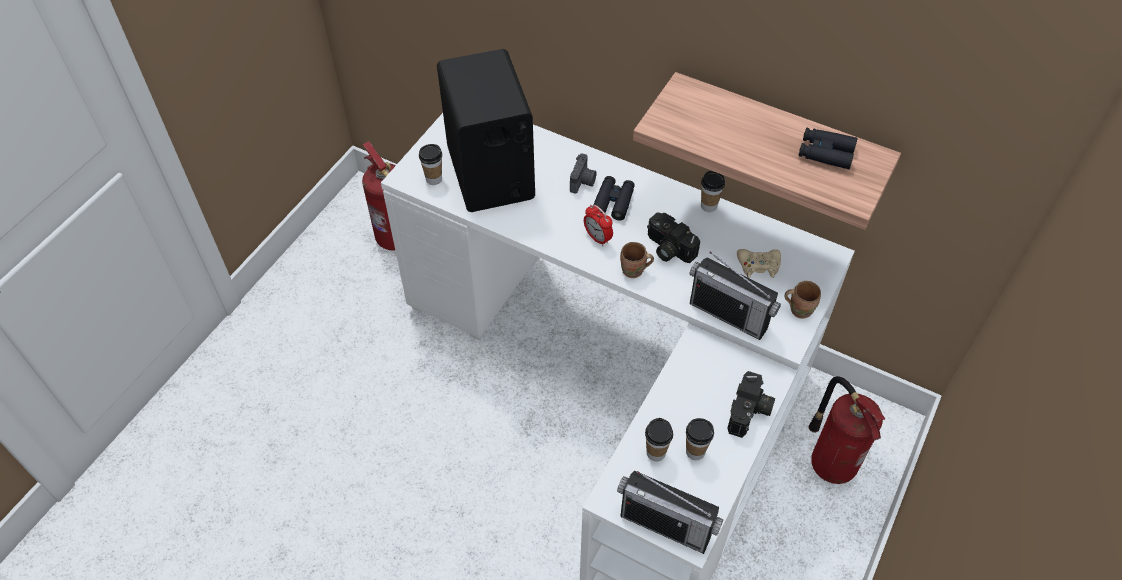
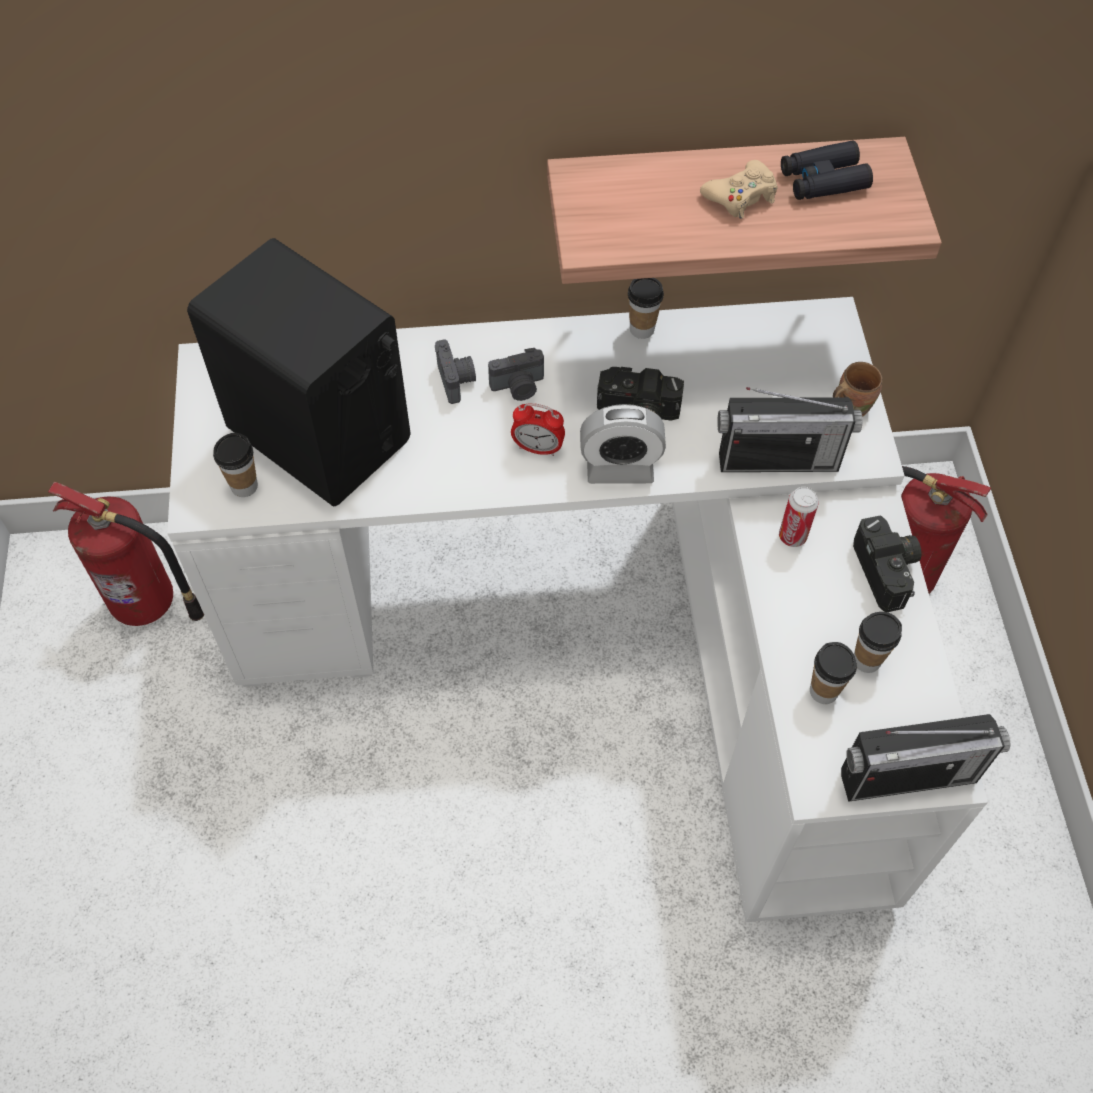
camera: 35 degrees left, 5 degrees up
(613, 202) = (518, 387): black binoculars -> camera
(634, 271) = (620, 468): brown mug -> alarm clock
(708, 363) = (792, 536): none -> can
(758, 265) = (762, 376): beige game controller -> beige game controller (741, 196)

